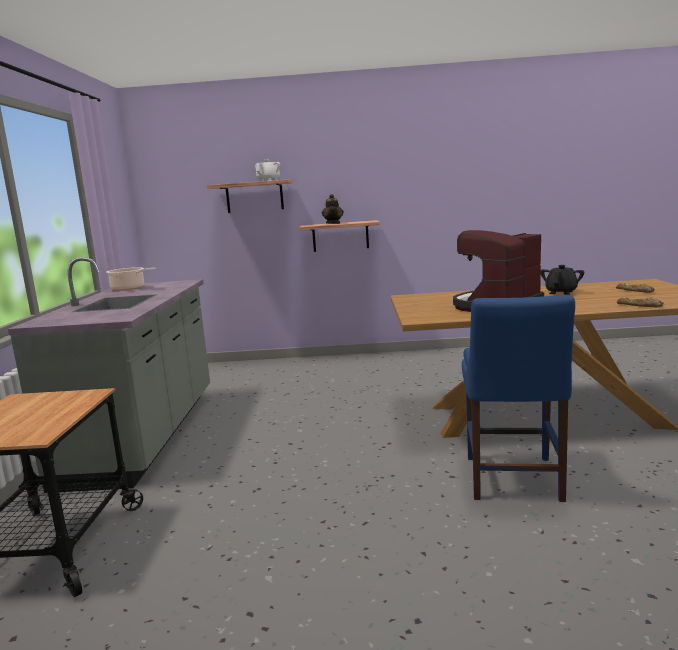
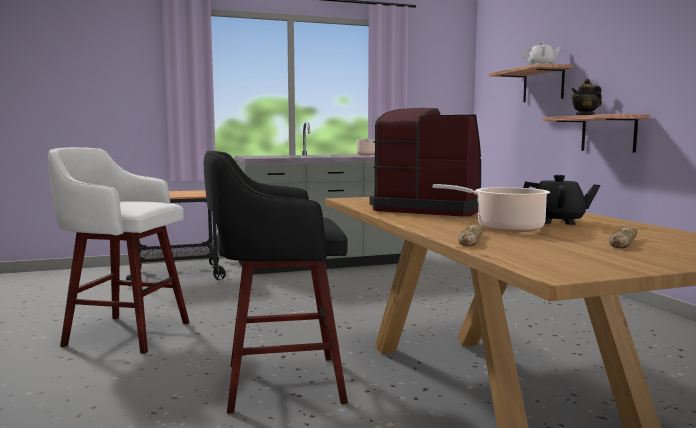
camera: 70 degrees right, 5 degrees down
(336, 580) = (125, 333): none -> white stool
(512, 481) = (279, 383): blue chair -> black stool
(590, 299) = (505, 228): none -> cooking pot

